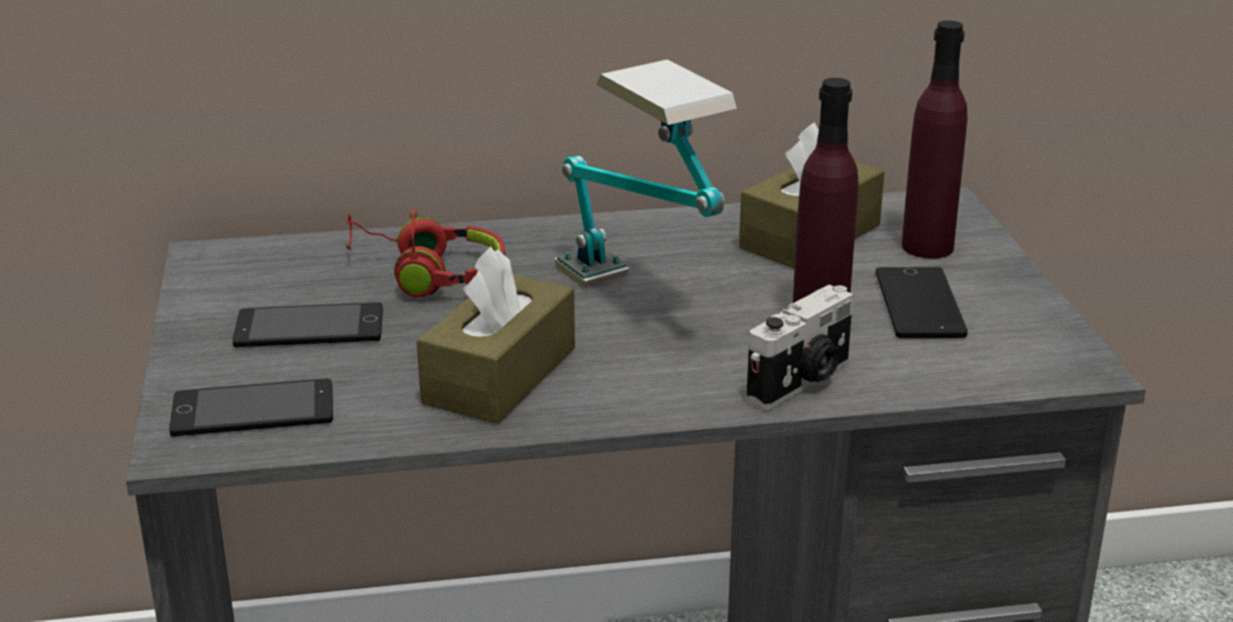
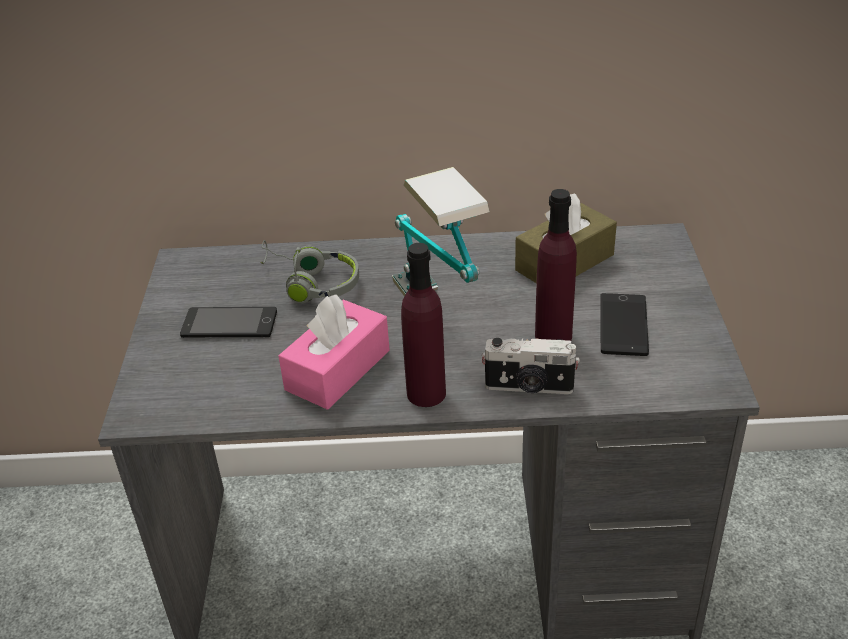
camera: 10 degrees right, 10 degrees up
(253, 410) = (182, 388): phone -> none
(426, 274) = (310, 283): red headphones -> grey headphones
(500, 375) = (338, 370): brown tissue box -> pink tissue box
(802, 382) = (529, 387): camera -> camera turned 45 degrees clockwise
(927, 247) = (641, 275): purple bottle -> purple bottle (426, 393)

